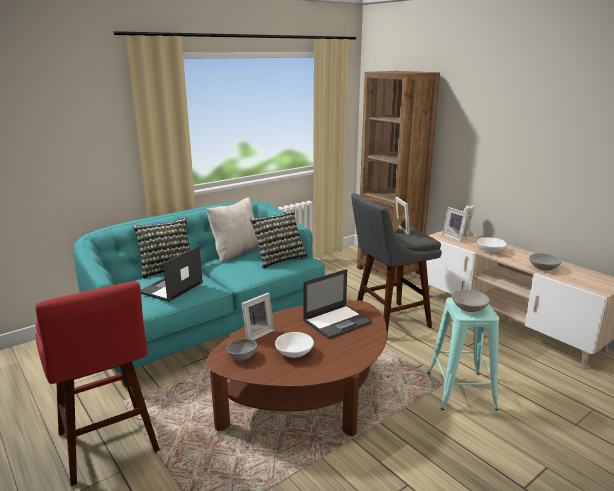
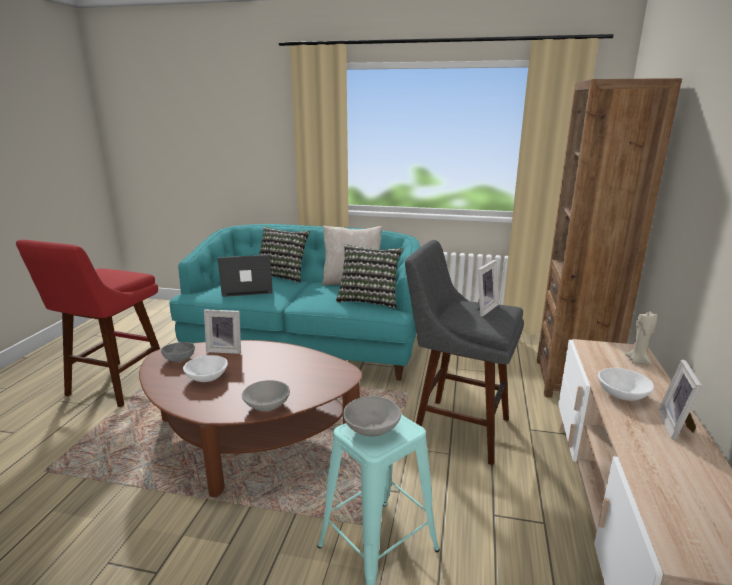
camera: 50 degrees right, 0 degrees up
(337, 321) = (295, 375): laptop -> none
(454, 237) = (610, 356): picture frame -> picture frame (677, 426)
(543, 268) = (654, 460): grey bowl -> grey bowl (267, 406)

